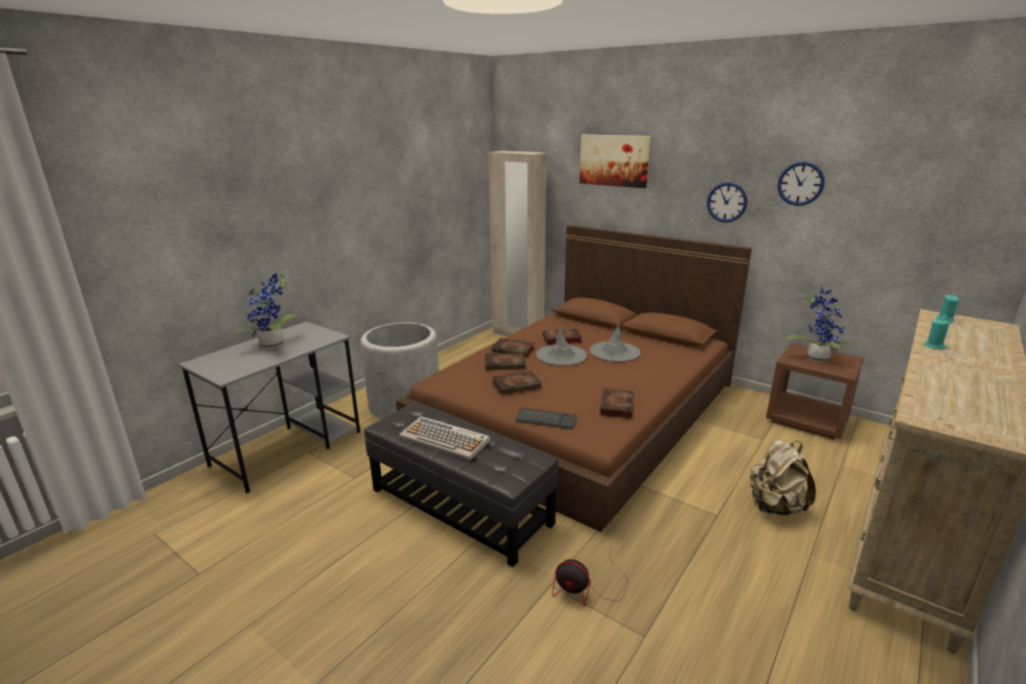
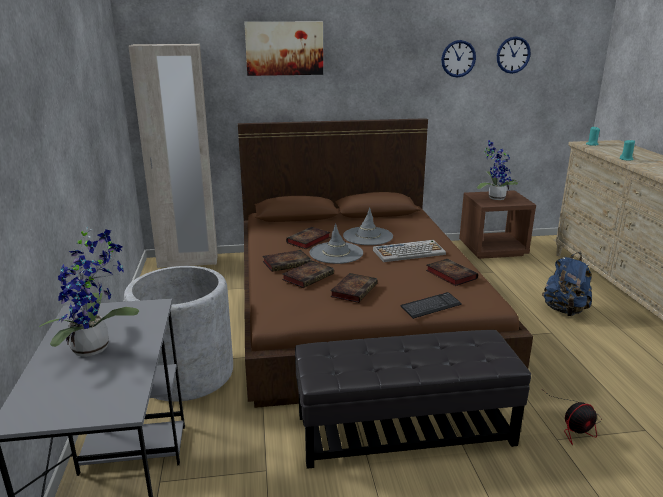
camera: 45 degrees left, 0 degrees up
(445, 439) = (400, 359): keyboard -> keyboard (409, 252)
(726, 202) = (400, 80): wall clock -> wall clock (513, 55)
(775, 507) = (565, 310): beige backpack -> blue backpack

